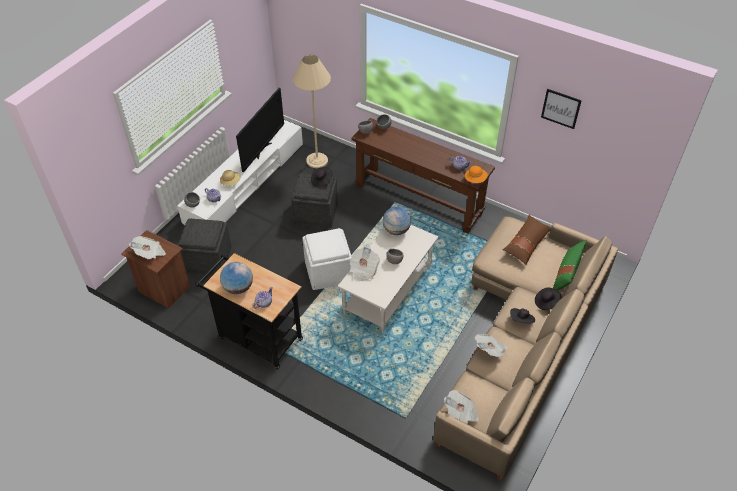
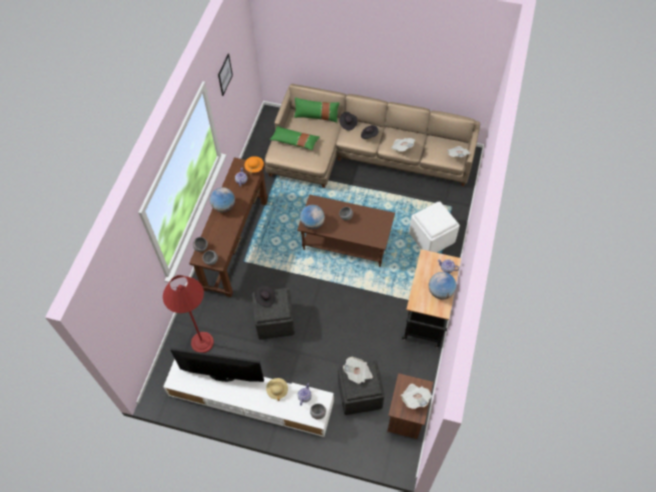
camera: 105 degrees left, 10 degrees up
(317, 160) = (202, 342): beige floor lamp -> red floor lamp
(327, 271) = (340, 291): white ottoman -> white ottoman (431, 238)
(363, 270) = (363, 235): newspaper -> newspaper (358, 373)
(388, 291) = (346, 242): white coffee table -> brown coffee table
(428, 149) = (224, 207): none -> globe
(526, 243) = (295, 141): brown pillow -> green pillow

